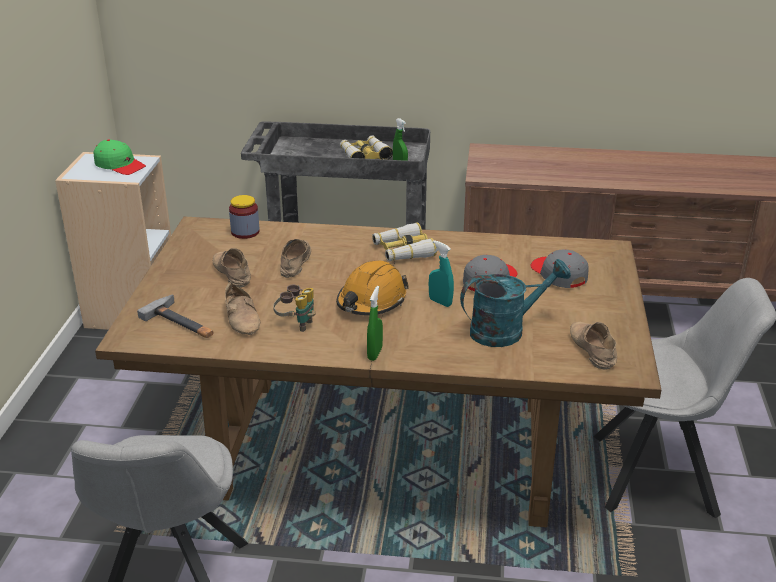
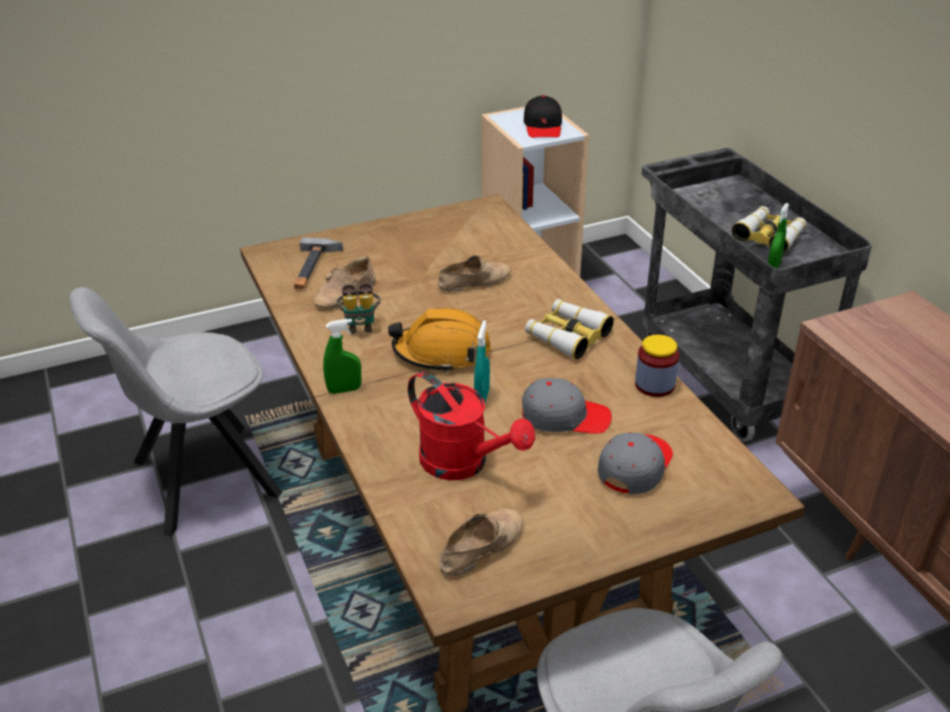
camera: 60 degrees right, 5 degrees up
(120, 165) = (543, 126): green cap -> black cap
(231, 272) = (419, 257): beige shoe -> none
(245, 232) = (503, 234): jar -> jar (654, 385)
(506, 330) = (464, 464): turquoise watering can -> red watering can

